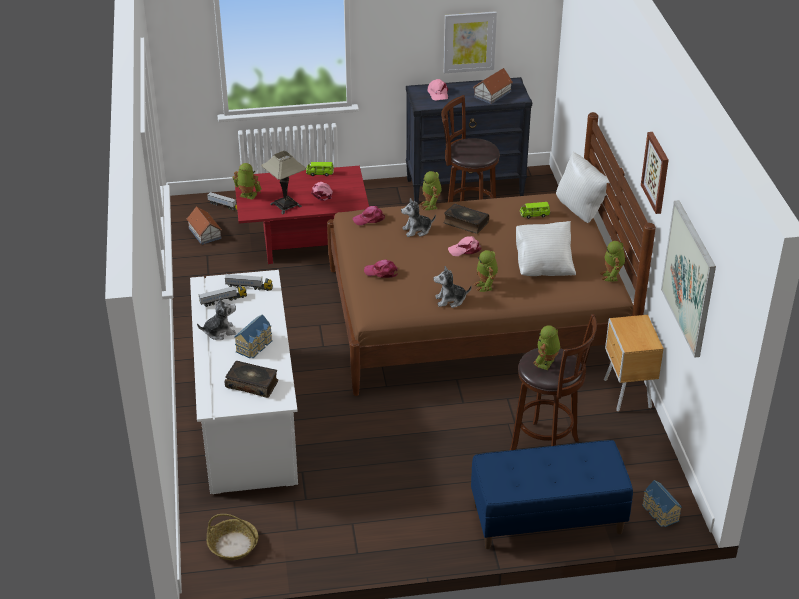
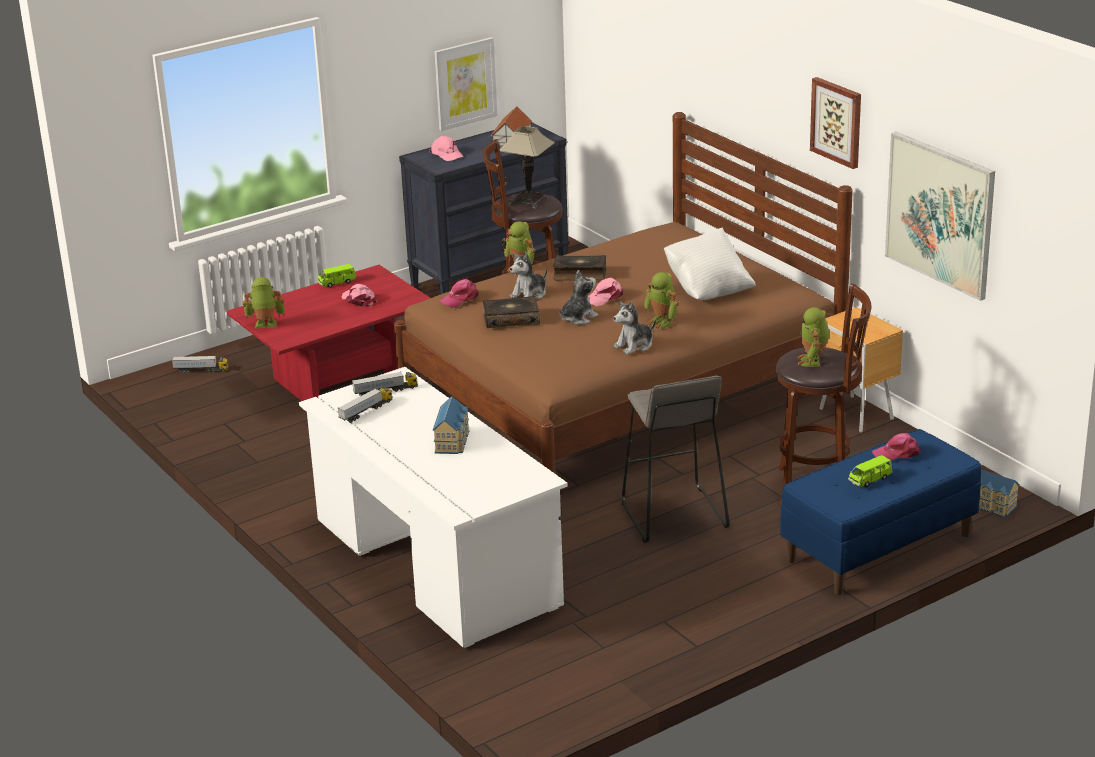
camera: 25 degrees left, 10 degrees down
(205, 232) = (199, 402): toy house -> none
(219, 332) = (393, 440): plush toy -> plush toy (578, 318)
(233, 545) = (540, 687): basket -> none
(252, 384) = (487, 475): book -> book (511, 319)
(286, 205) = (325, 322): table lamp -> table lamp (528, 200)
(381, 272) = (527, 341): pink cap -> pink cap (897, 453)
(428, 436) = (673, 515): none -> grey stool
(534, 215) = (651, 249): green toy car -> green toy car (870, 480)
(581, 211) = (697, 234): white pillow -> none
(612, 276) = (791, 280): toy robot -> none

